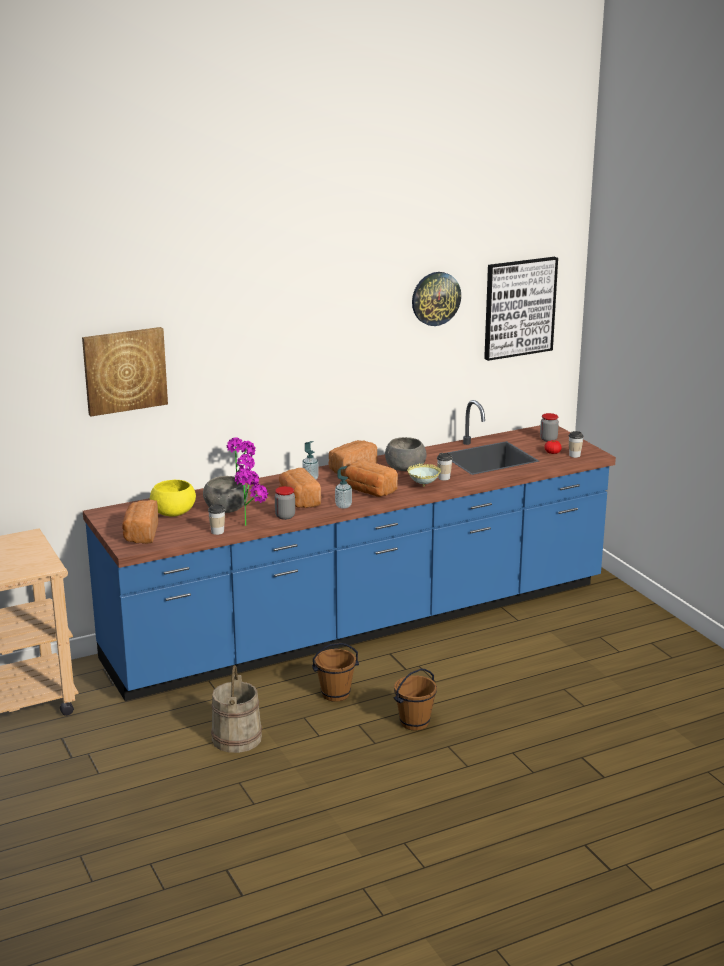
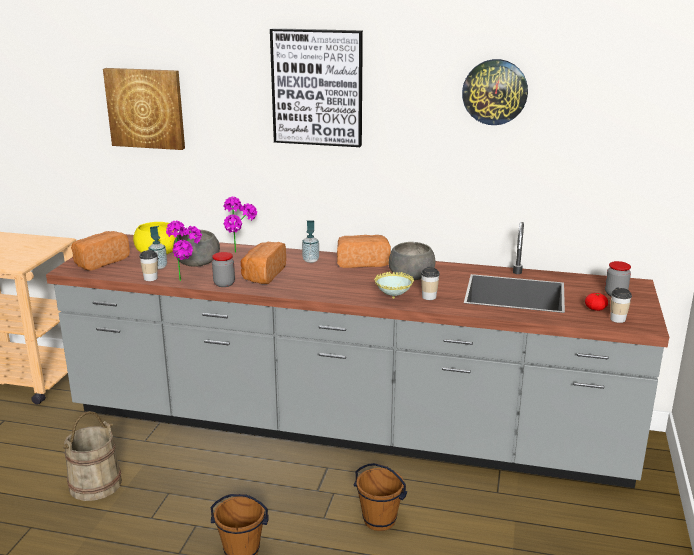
camera: 40 degrees right, 0 degrees up
(335, 694) = (225, 484): brown bucket -> brown bucket (379, 520)
(343, 506) = (287, 291): soap dispenser -> soap dispenser (158, 267)
(362, 623) = (347, 427): blue counter -> grey counter
(369, 491) = (336, 286): bread -> none
(519, 307) = (615, 123): picture -> picture (317, 87)

